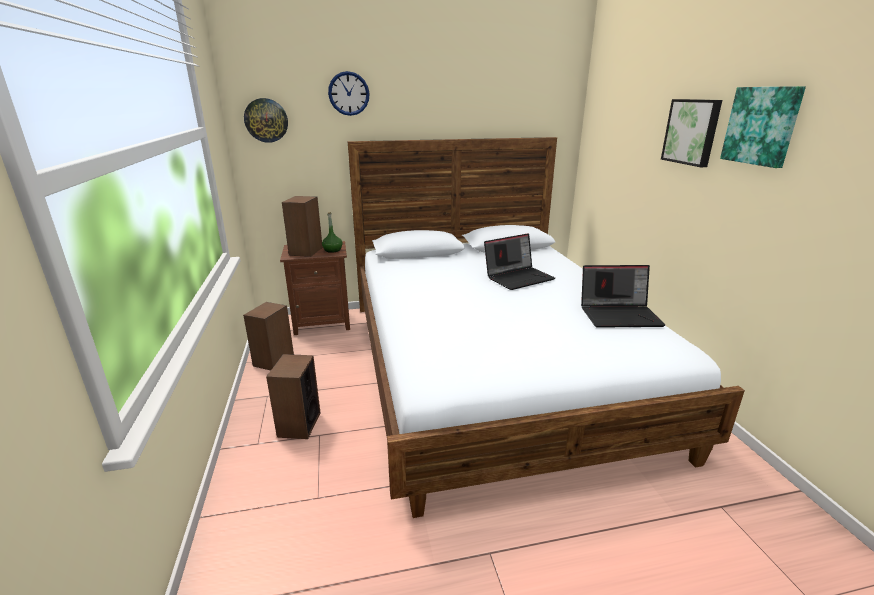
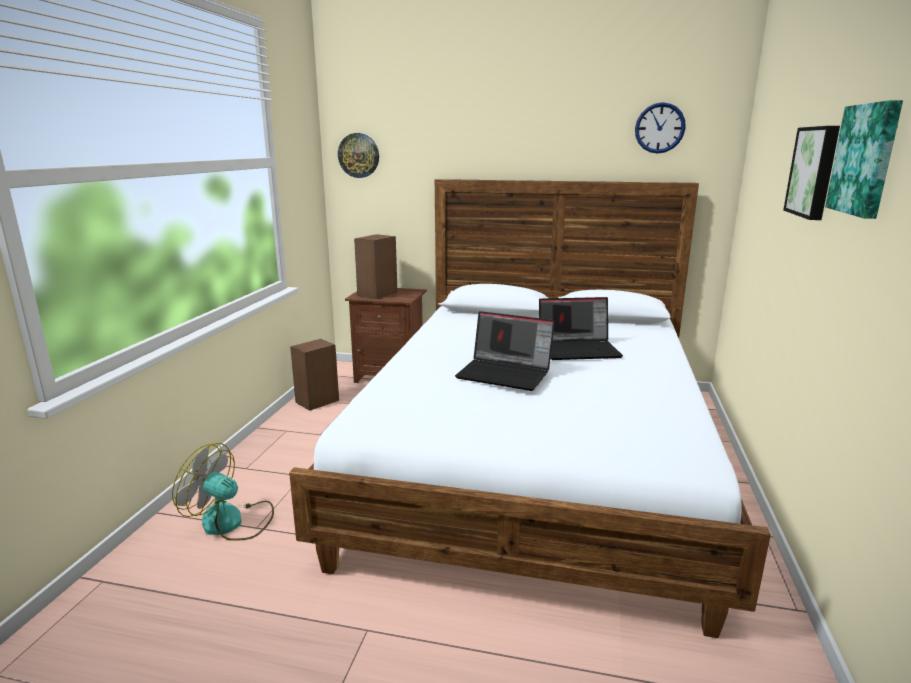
camera: 25 degrees right, 5 degrees down
(289, 501) = (231, 522): none -> fan
(299, 425) = (292, 462): speaker -> none
(332, 250) = (403, 296): green bottle -> none
(349, 93) = (442, 128): wall clock -> wall clock (659, 128)
(620, 315) = (659, 408): laptop -> laptop (506, 373)

